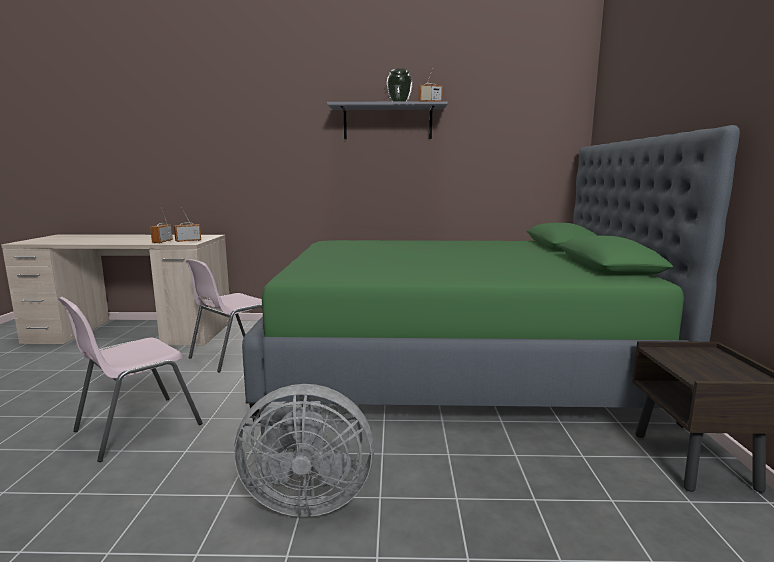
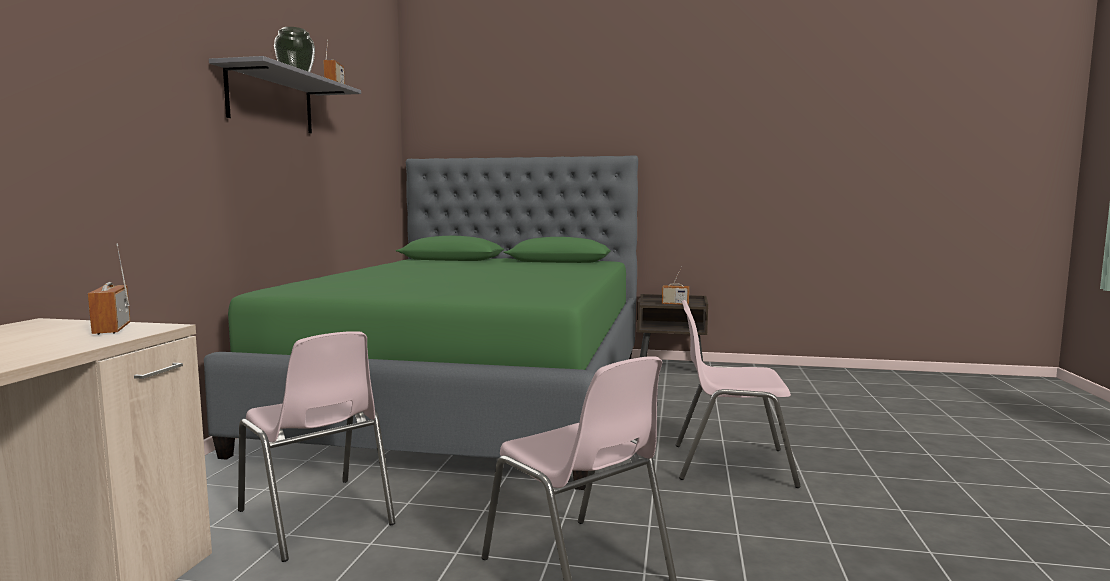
camera: 80 degrees left, 5 degrees down
(162, 242) = (70, 342): radio -> radio (675, 304)
(304, 499) = (730, 464): grey fan -> pink chair

